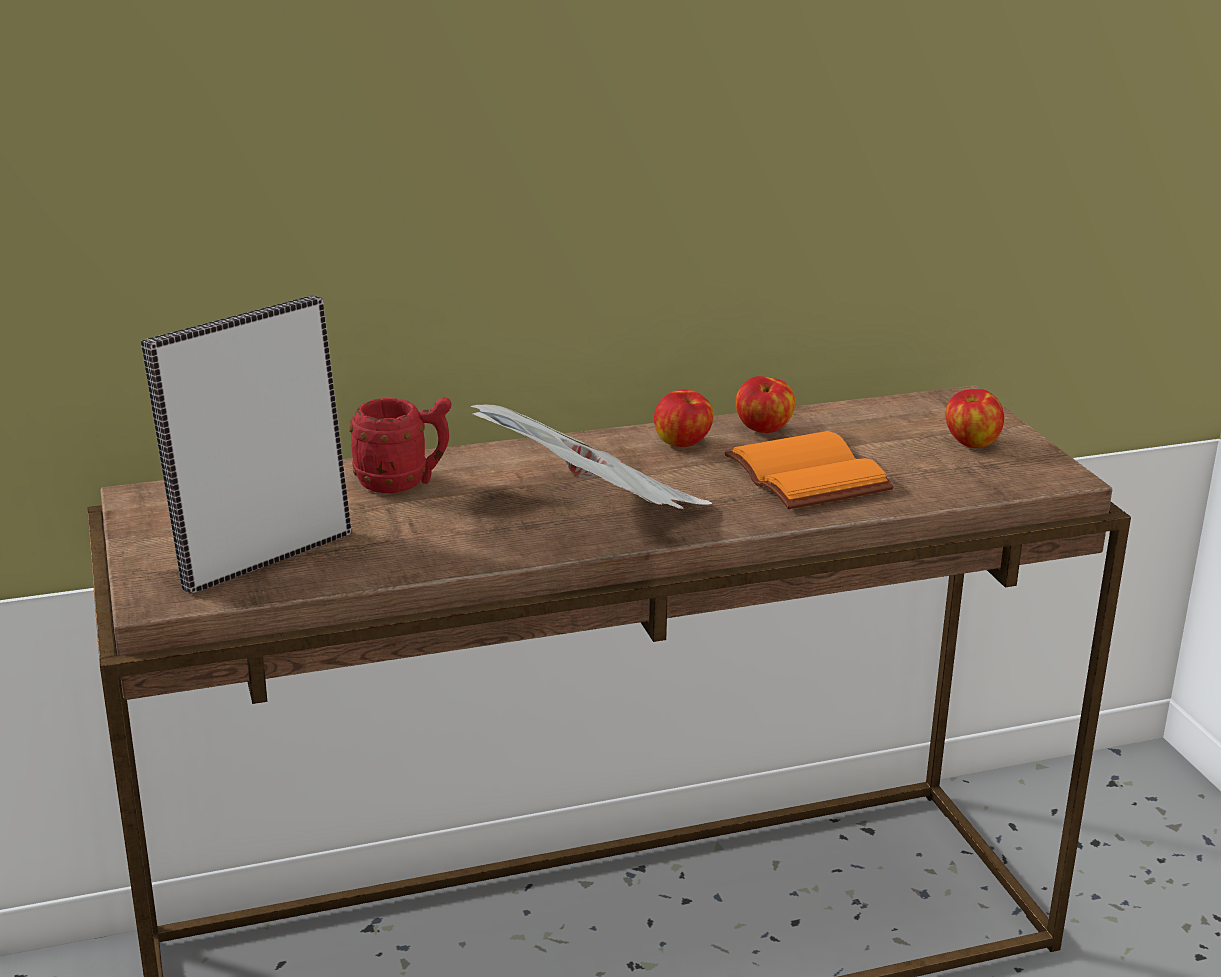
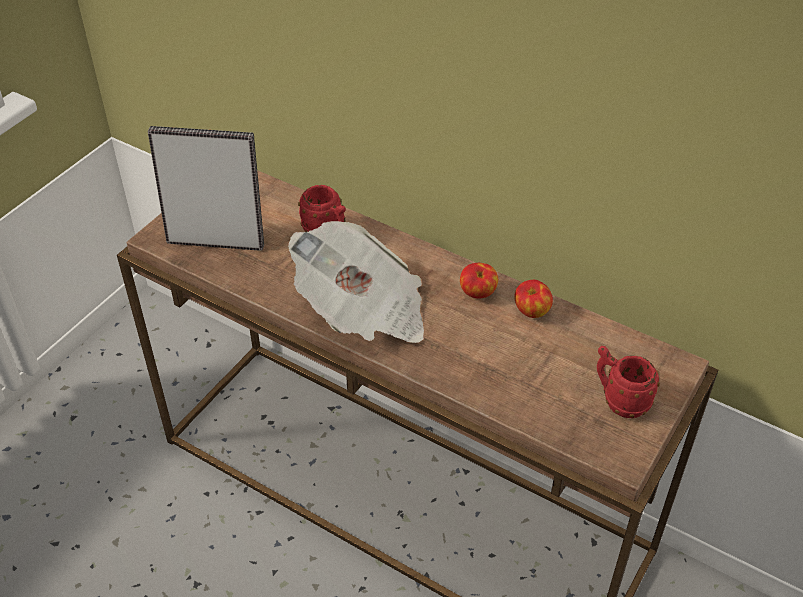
camera: 50 degrees right, 20 degrees up
(802, 475) = (494, 356): orange book -> none
(971, 443) = (619, 400): apple -> red mug

